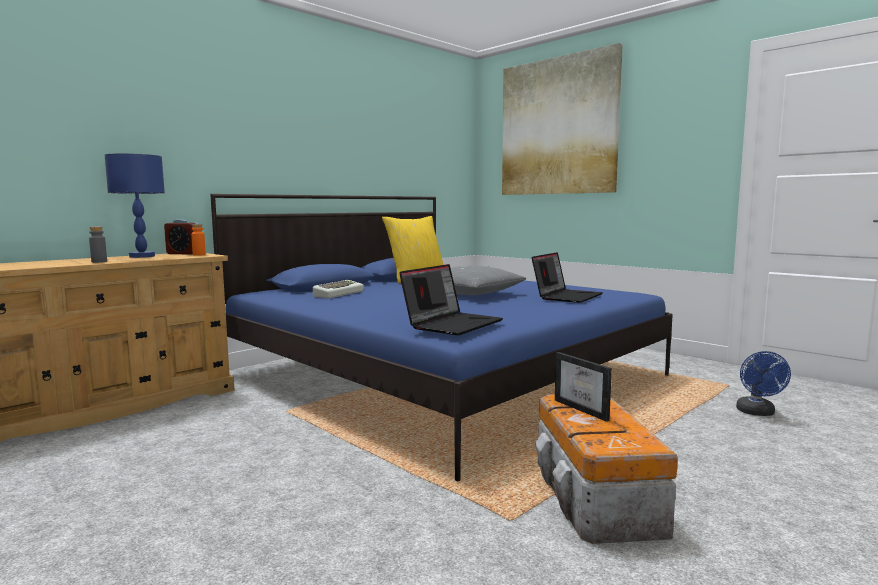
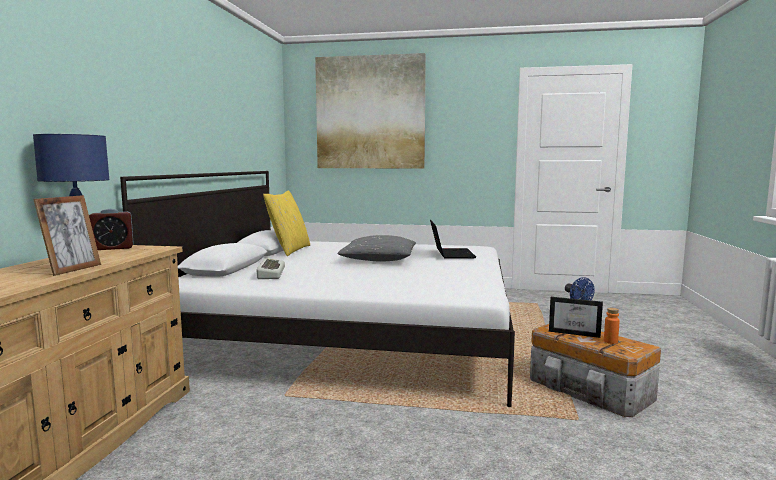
camera: 35 degrees left, 0 degrees up
(99, 262) = (72, 269): grey bottle -> picture frame
(199, 255) = (144, 248): orange bottle -> orange bottle (610, 341)
(441, 374) = (353, 333): blue bed -> white bed
(452, 324) = (458, 287): laptop -> none

